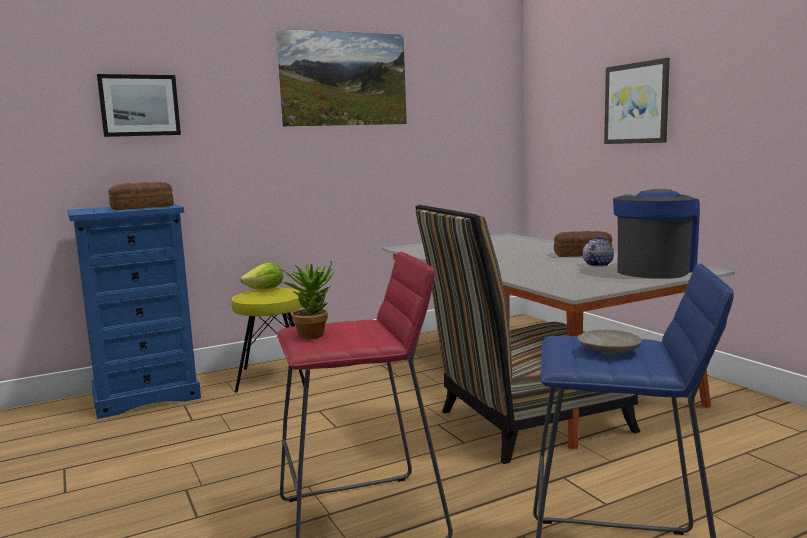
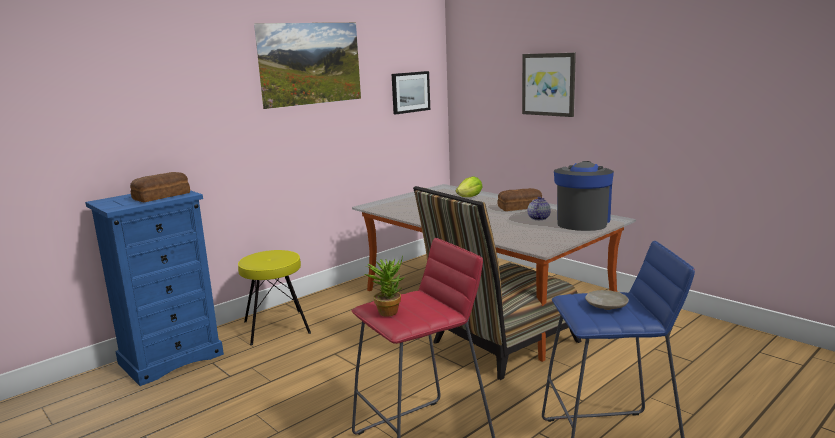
camera: 15 degrees left, 5 degrees up
(139, 105) = (141, 100): picture -> picture (410, 92)
(265, 289) = (263, 253): lettuce -> lettuce (470, 197)

